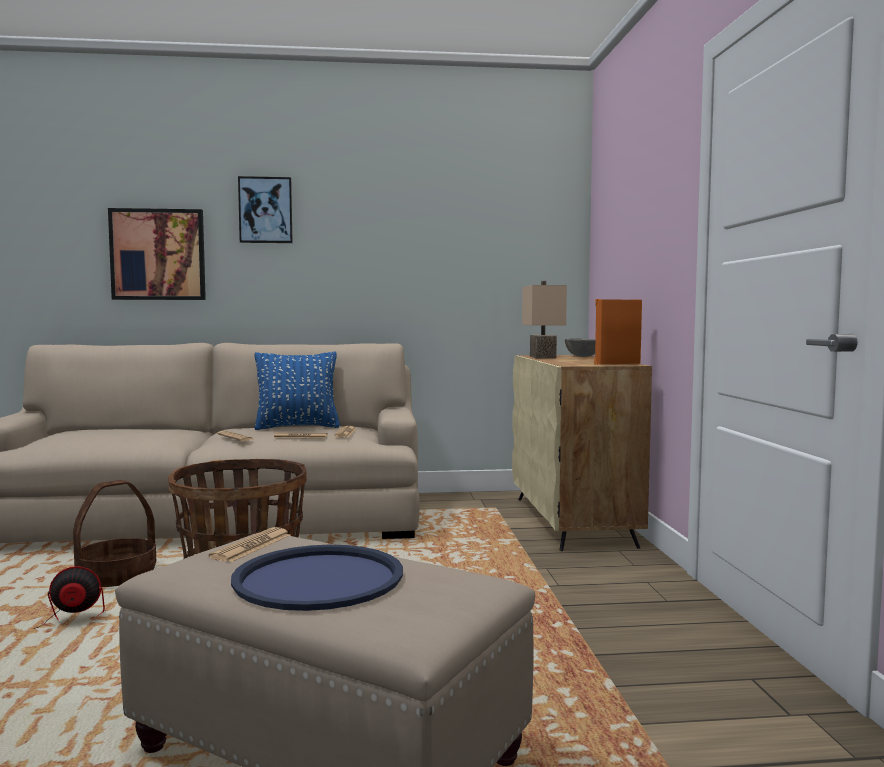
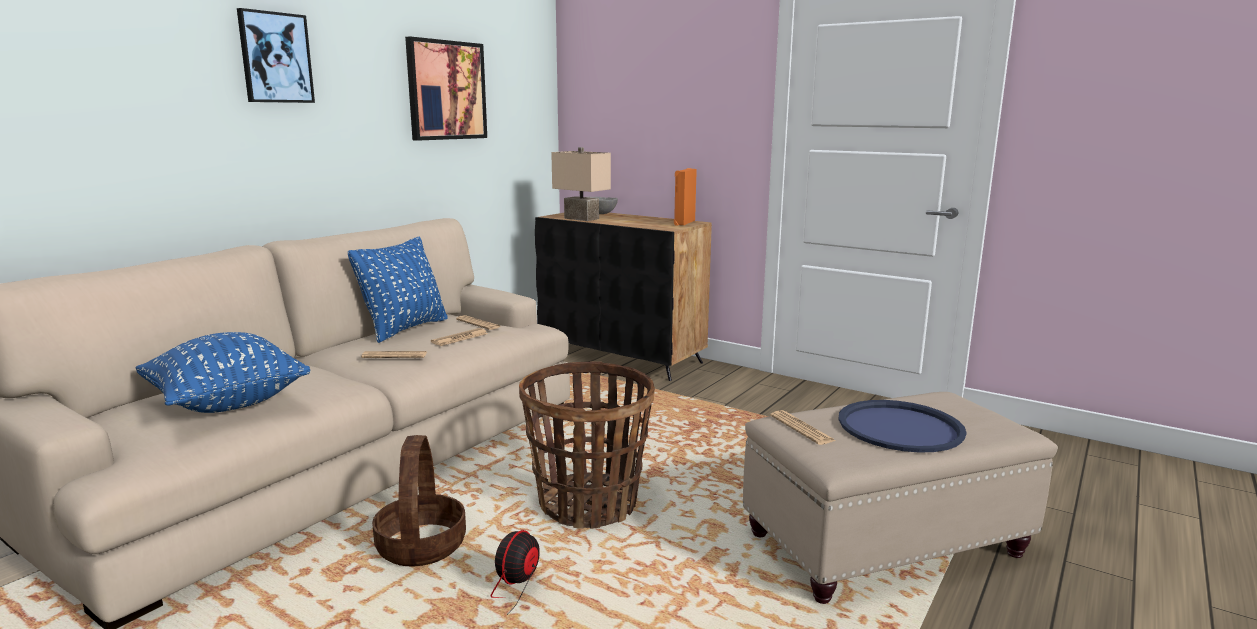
camera: 50 degrees left, 10 degrees up
(95, 437) = (228, 403): none -> blue pillow
(158, 255) = (132, 120): picture -> picture (446, 90)
(573, 521) = (622, 357): beige cabinet -> black cabinet

